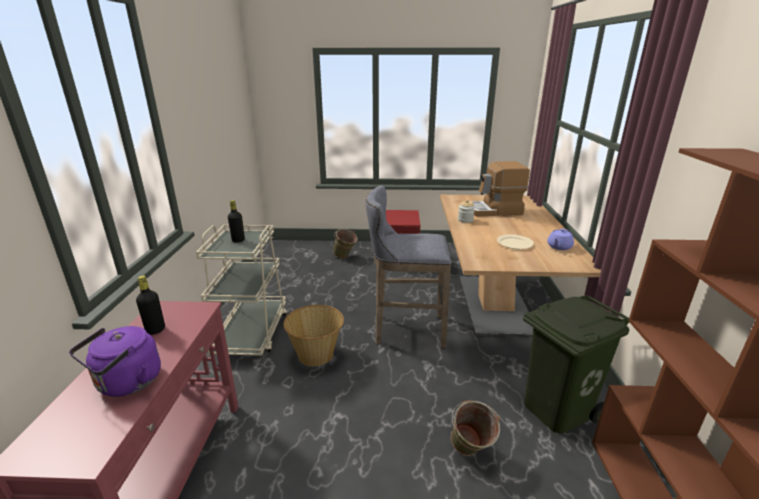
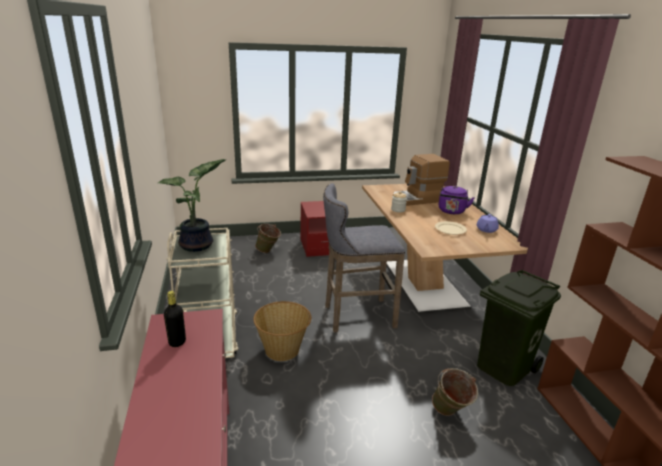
camera: 15 degrees left, 0 degrees up
(127, 383) = (187, 393): purple kettle -> purple kettle (451, 211)
(238, 240) = (198, 245): black bottle -> potted plant

